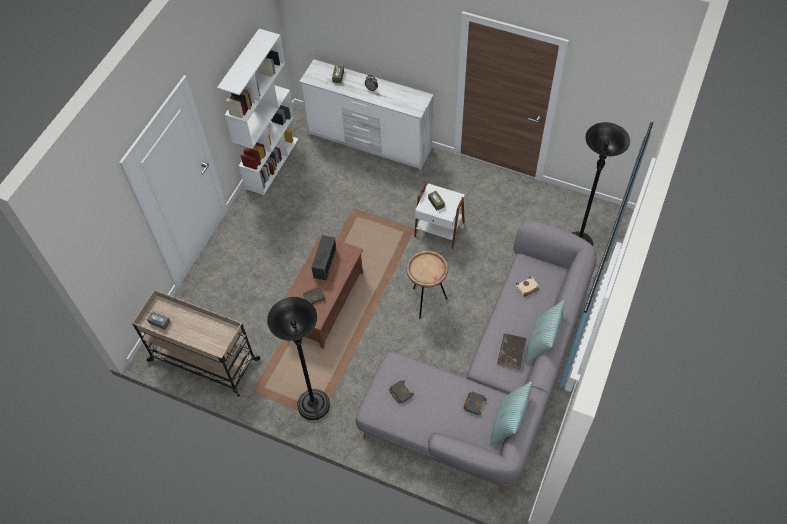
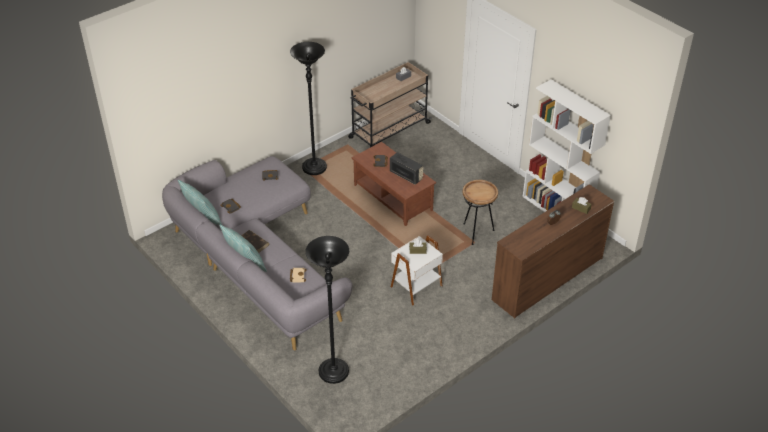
camera: 115 degrees right, 15 degrees down
(369, 141) = (547, 278): white dresser -> brown dresser
(426, 301) = (352, 252): brown side table -> brown side table (476, 232)

